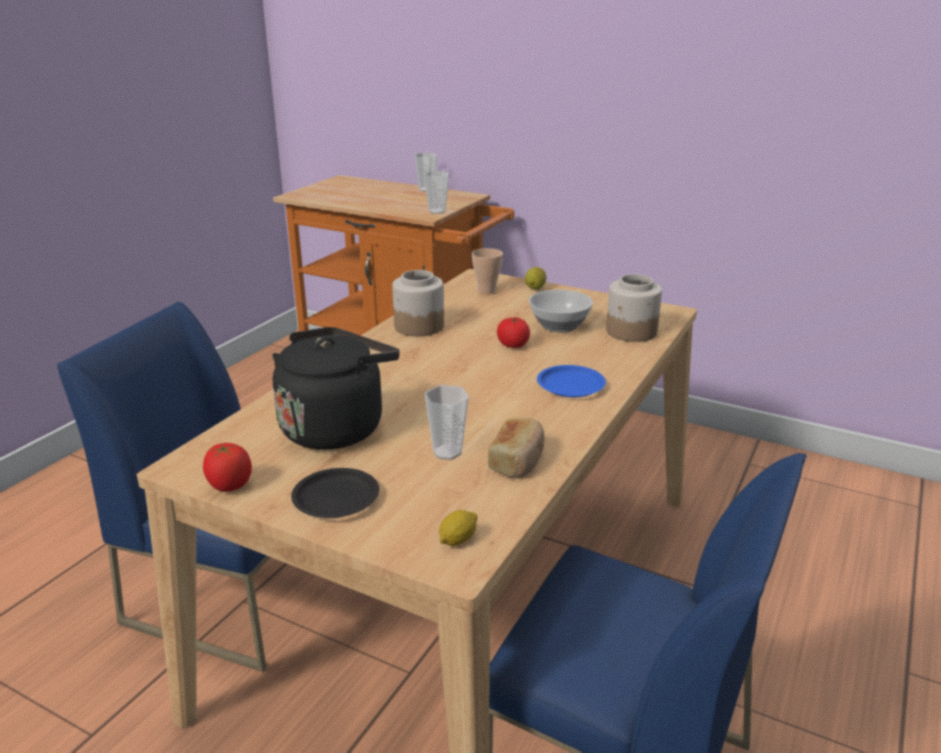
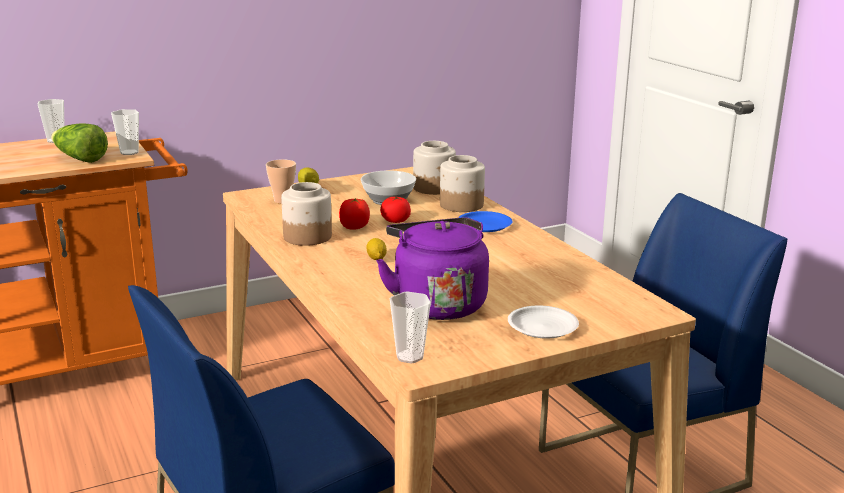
camera: 55 degrees left, 5 degrees down
(229, 486) = (478, 357): tomato -> tomato (354, 227)
(336, 427) = (437, 303): black kettle -> purple kettle
(336, 499) = (543, 327): black plate -> white plate
(399, 206) = (80, 159): none -> lettuce
(447, 452) = (525, 281): cup -> cup (409, 357)
(458, 540) = (633, 305): lemon -> lemon (376, 258)
(518, 460) = (561, 266): bread -> none
(607, 357) = (461, 205): none -> jar

